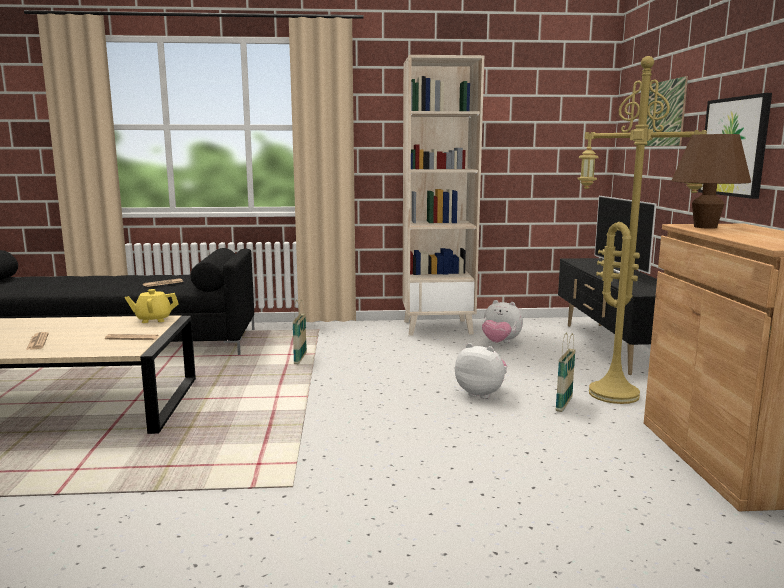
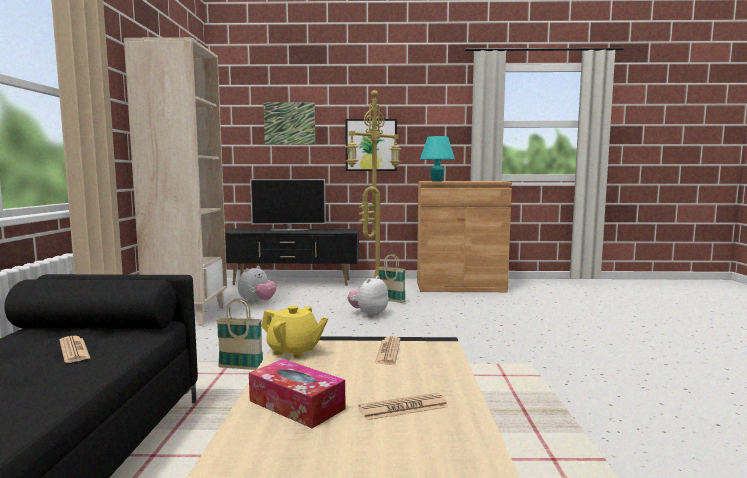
camera: 85 degrees left, 5 degrees down
(67, 325) = (296, 405): none -> tissue box
(153, 319) = (294, 351): yellow teapot -> yellow teapot turned 60 degrees counterclockwise
(705, 227) = (437, 181): brown table lamp -> turquoise table lamp

